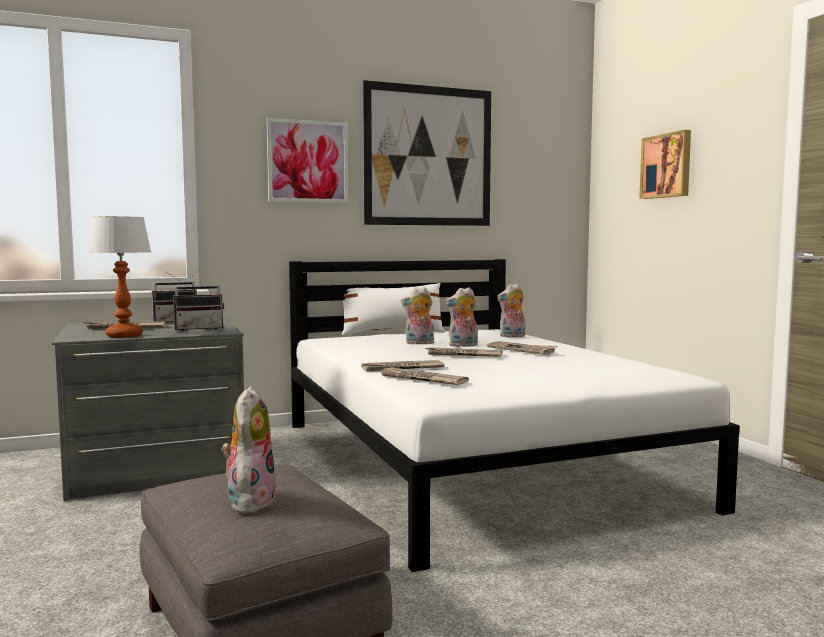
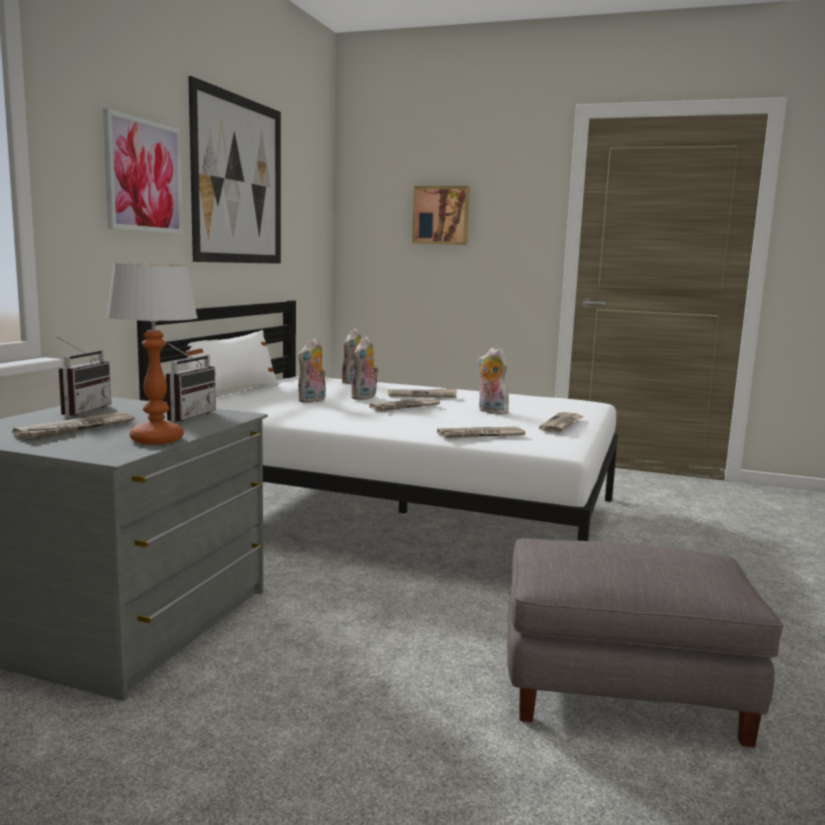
camera: 50 degrees left, 5 degrees up
(250, 501) = (664, 565): plush toy -> plush toy (490, 411)
(402, 368) = (419, 428): newspaper -> newspaper (562, 424)

